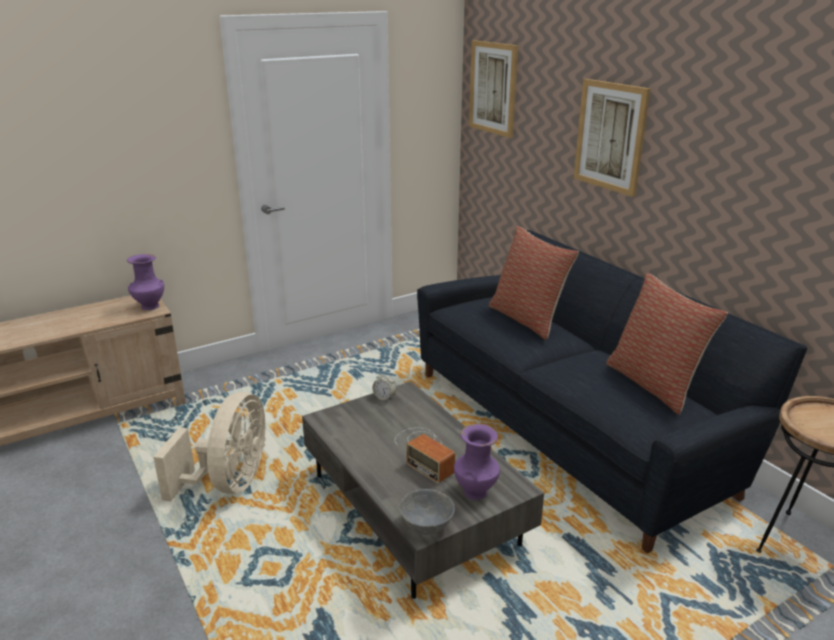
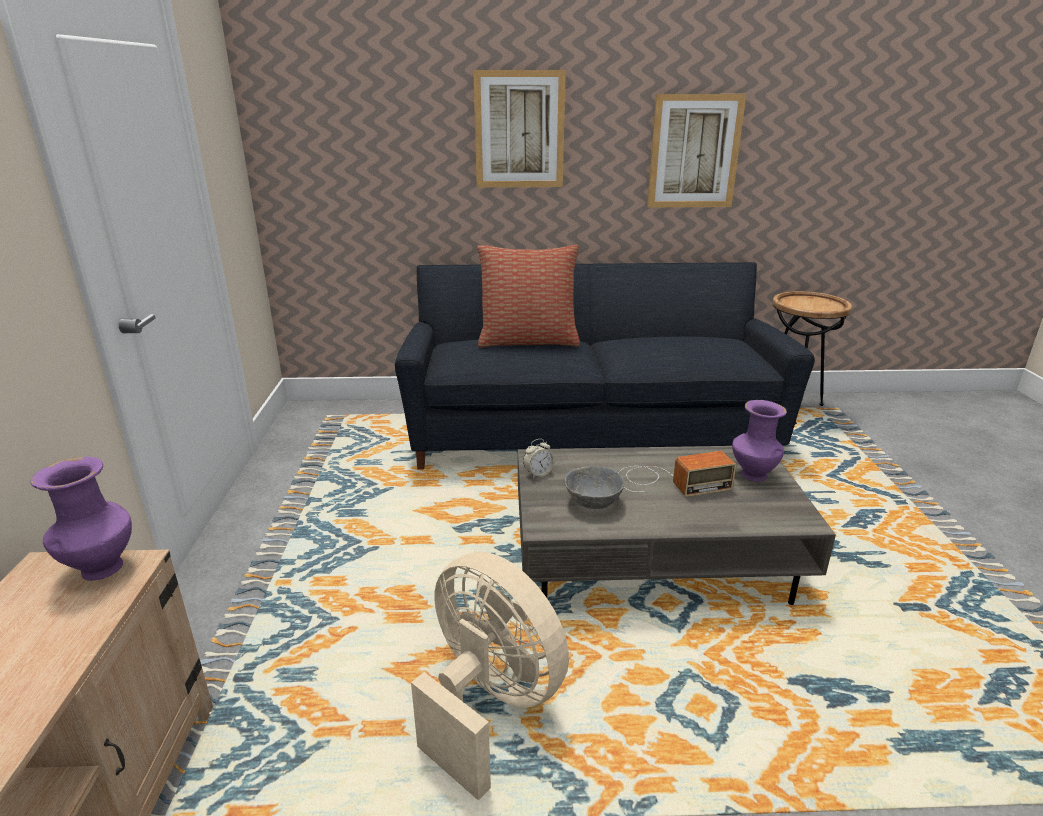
camera: 60 degrees left, 0 degrees up
(426, 526) = (797, 517): grey bowl -> grey bowl (593, 502)
(493, 88) = (309, 102): picture -> picture (694, 152)
(654, 384) = (693, 336): pillow -> none

